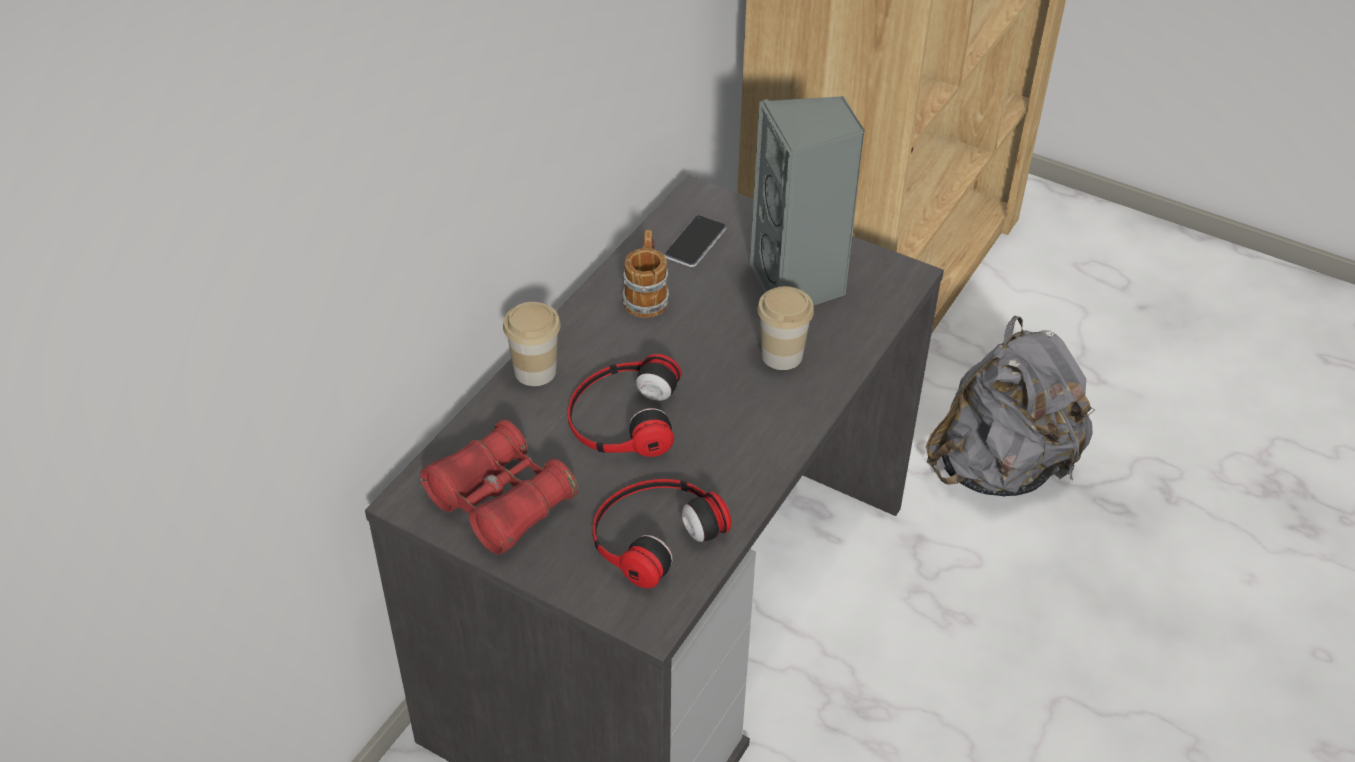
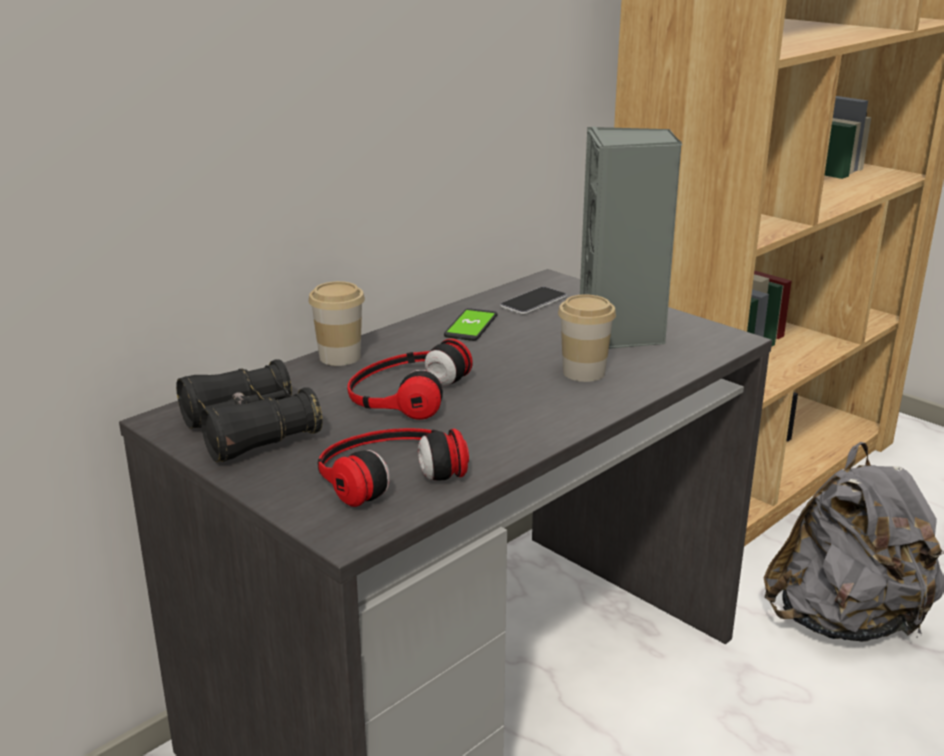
camera: 15 degrees right, 20 degrees down
(500, 501) = (249, 431): red binoculars -> black binoculars
(646, 296) = (471, 326): mug -> phone

